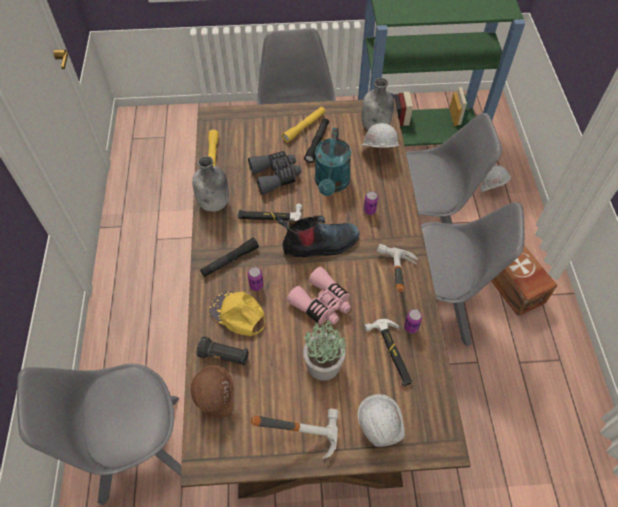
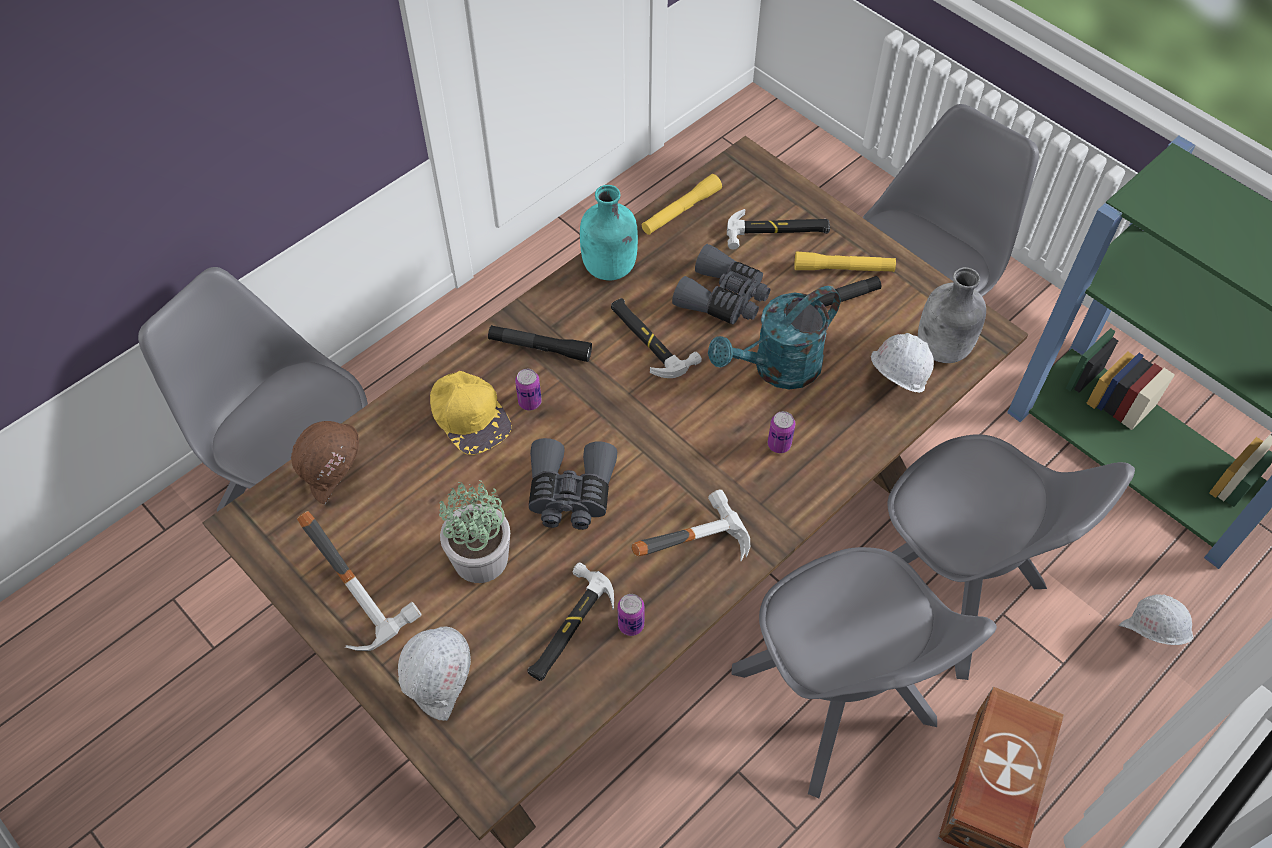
camera: 50 degrees right, 0 degrees up
(215, 203) = (610, 268): grey bottle -> turquoise bottle
(224, 356) = (400, 443): black flashlight -> none
(238, 315) = (469, 414): yellow cap -> yellow cap turned 150 degrees clockwise
(262, 133) = (777, 232): none -> hammer
(319, 245) = (661, 426): boot -> none
(322, 303) = (570, 493): pink binoculars -> grey binoculars

